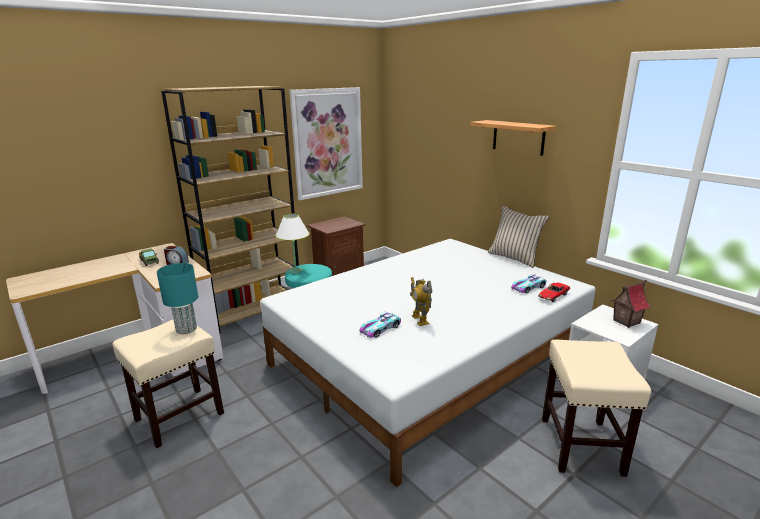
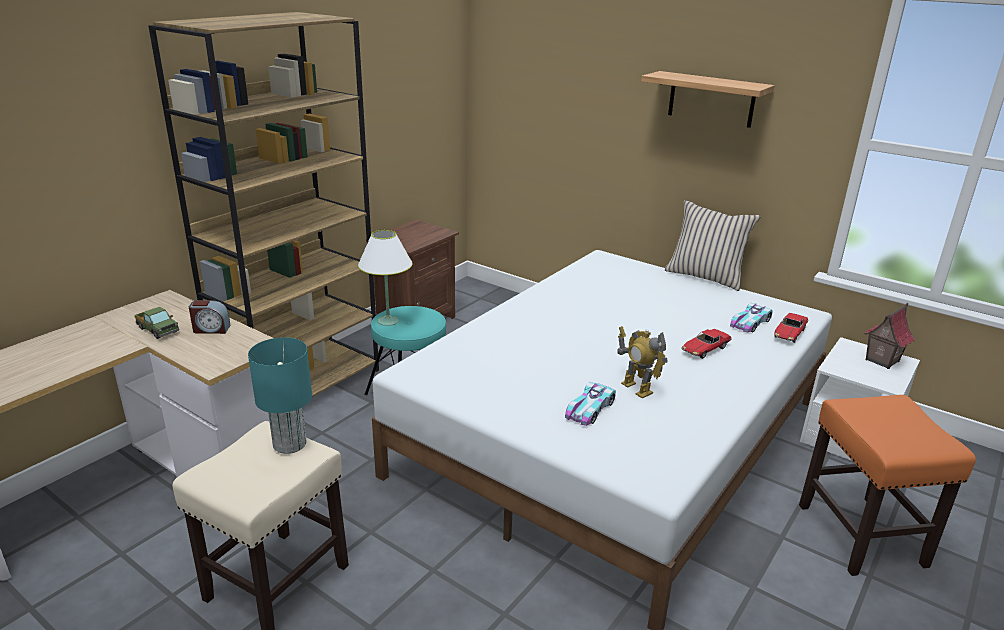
camera: 15 degrees left, 5 degrees up
(327, 143) = (393, 102): picture -> none
(484, 301) = (704, 349): none -> toy car
(581, 446) = (862, 536): beige stool -> orange stool

